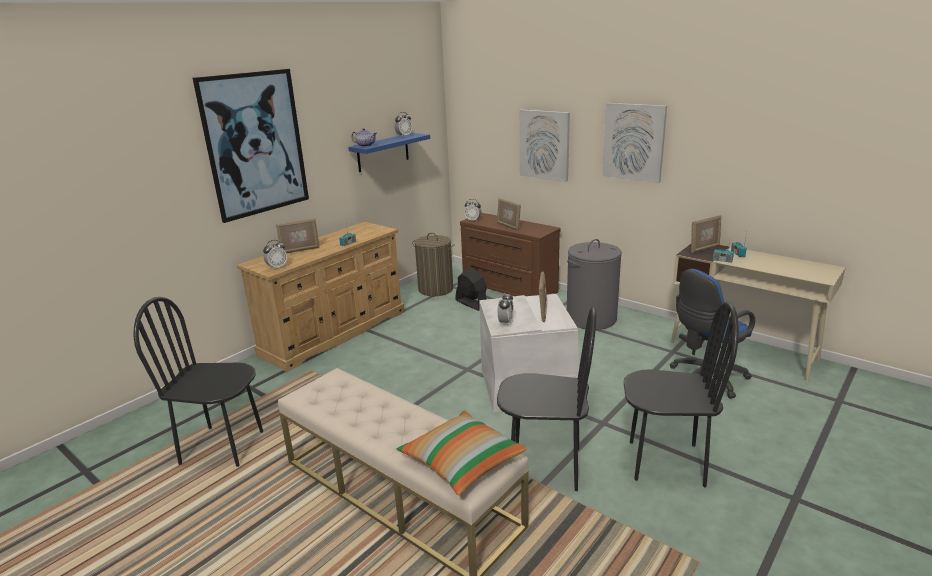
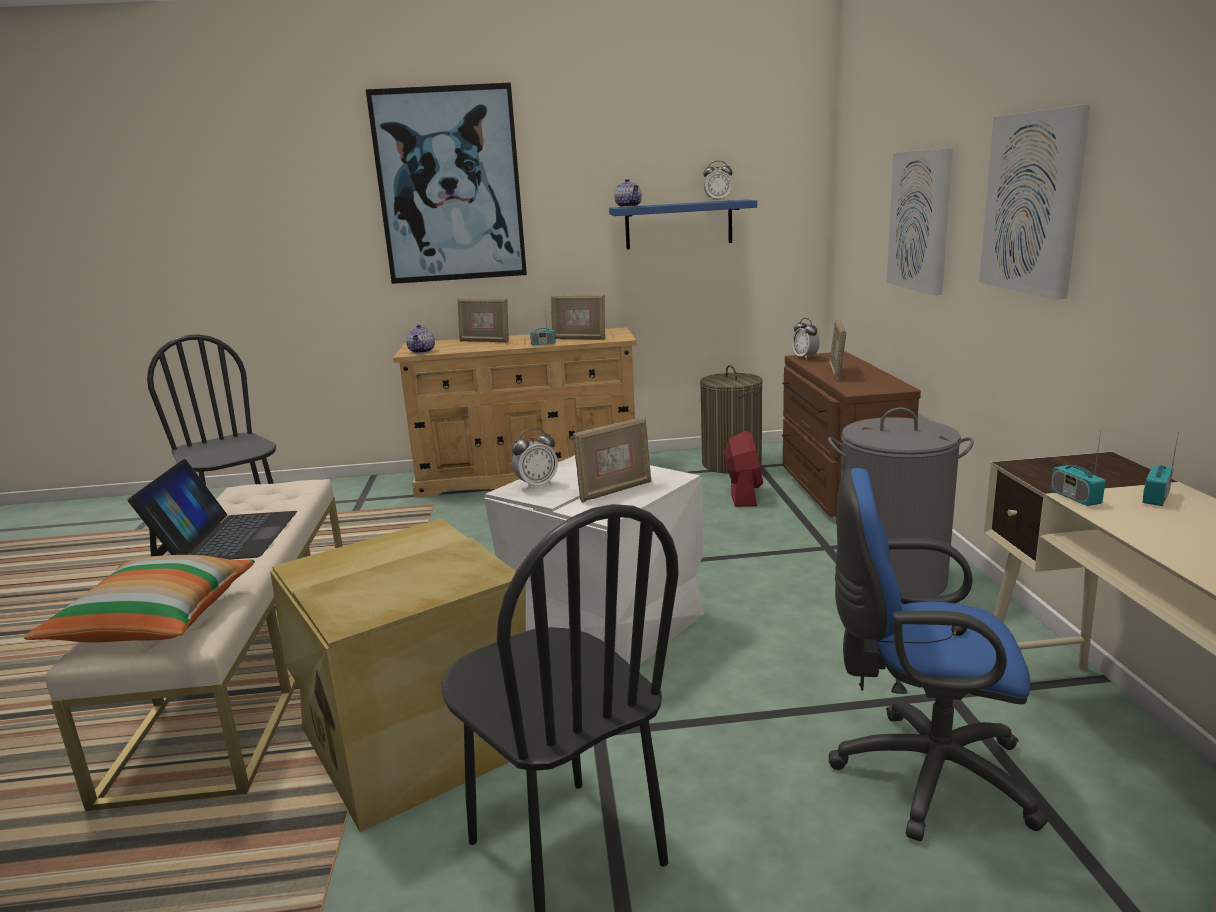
camera: 45 degrees right, 5 degrees down
(277, 267) = (422, 351): alarm clock -> teapot
(377, 417) = (225, 537): none -> laptop
(471, 303) = (743, 495): black fan -> red fan
(545, 466) = (414, 737): black chair -> beige storage box
(704, 249) = (1088, 469): picture frame -> picture frame (579, 339)

